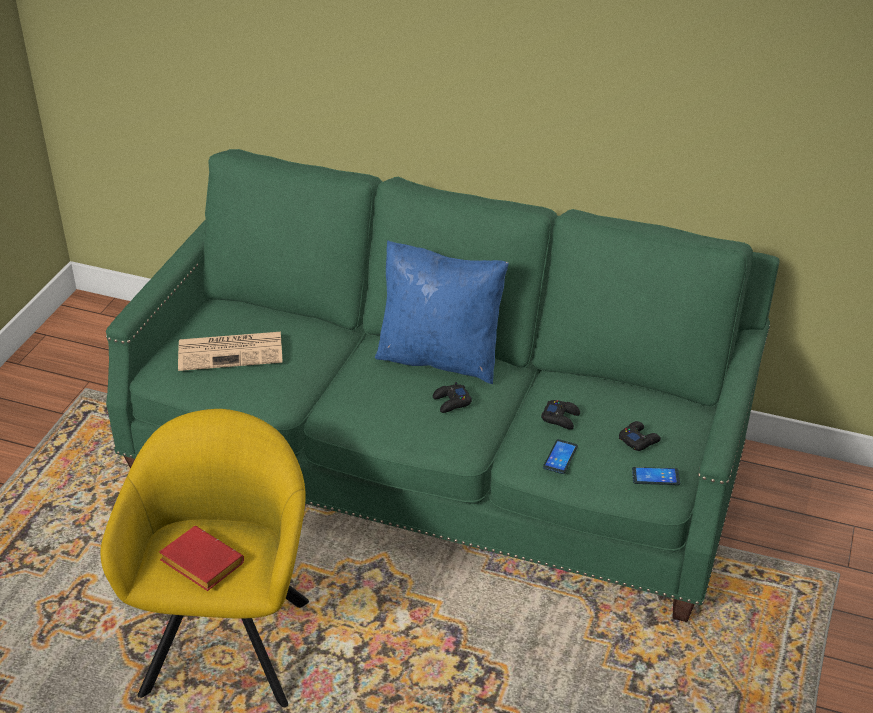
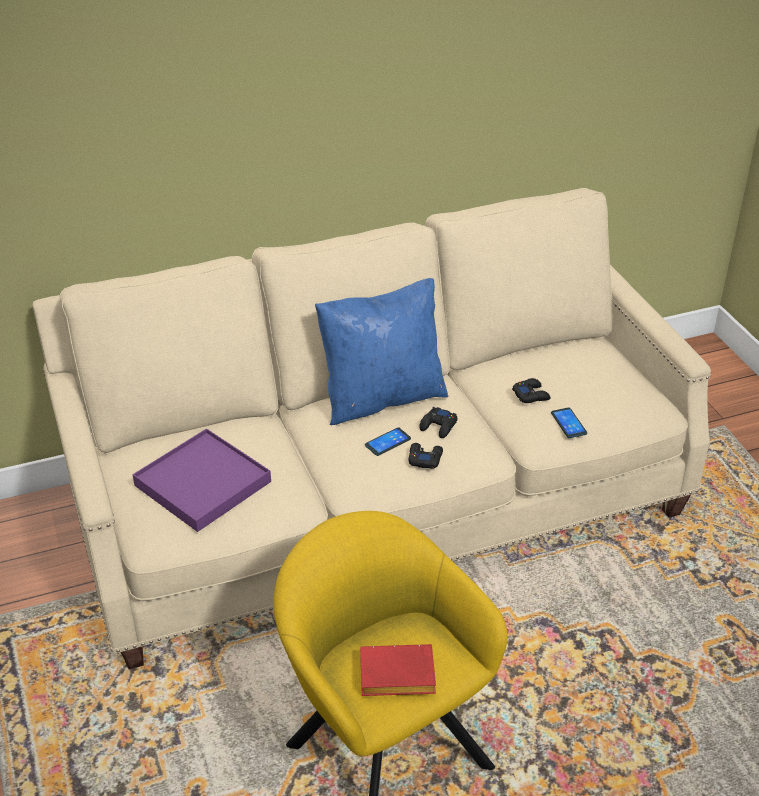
camera: 40 degrees left, 0 degrees up
(232, 351) = (203, 483): newspaper -> purple tray
(438, 465) = (380, 505): green sofa -> beige sofa
(639, 440) = (601, 382): black game controller -> black game controller (424, 458)
(655, 476) = (645, 401): phone -> phone (387, 442)

